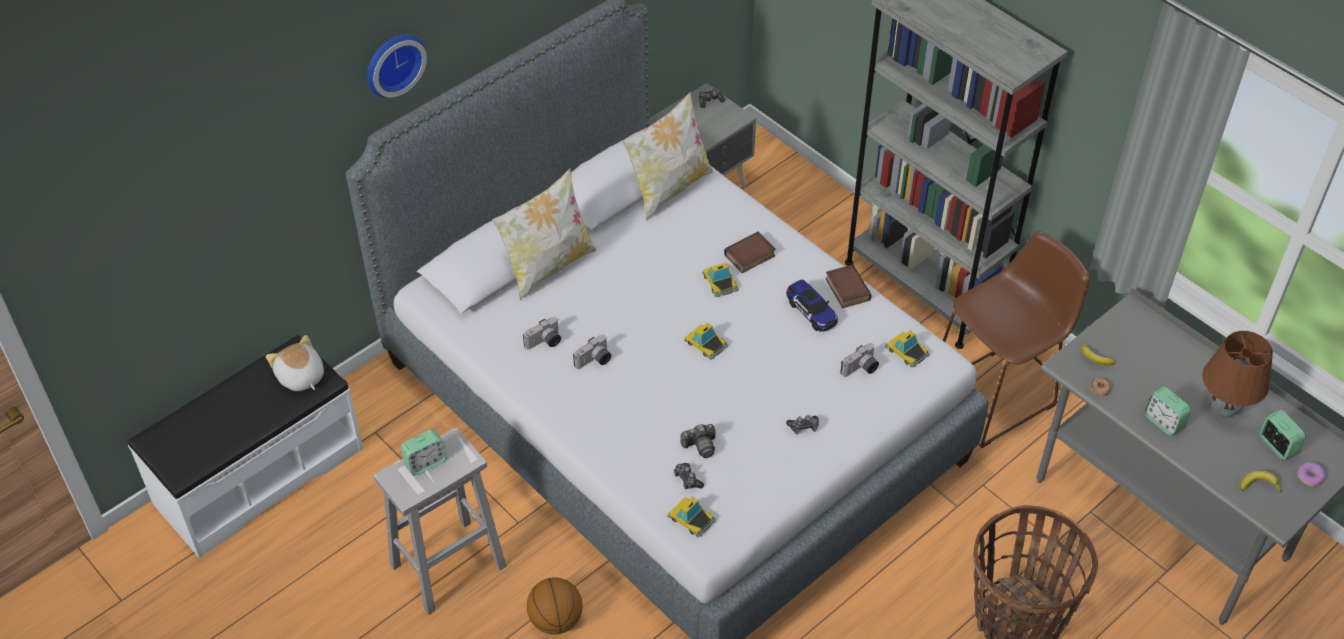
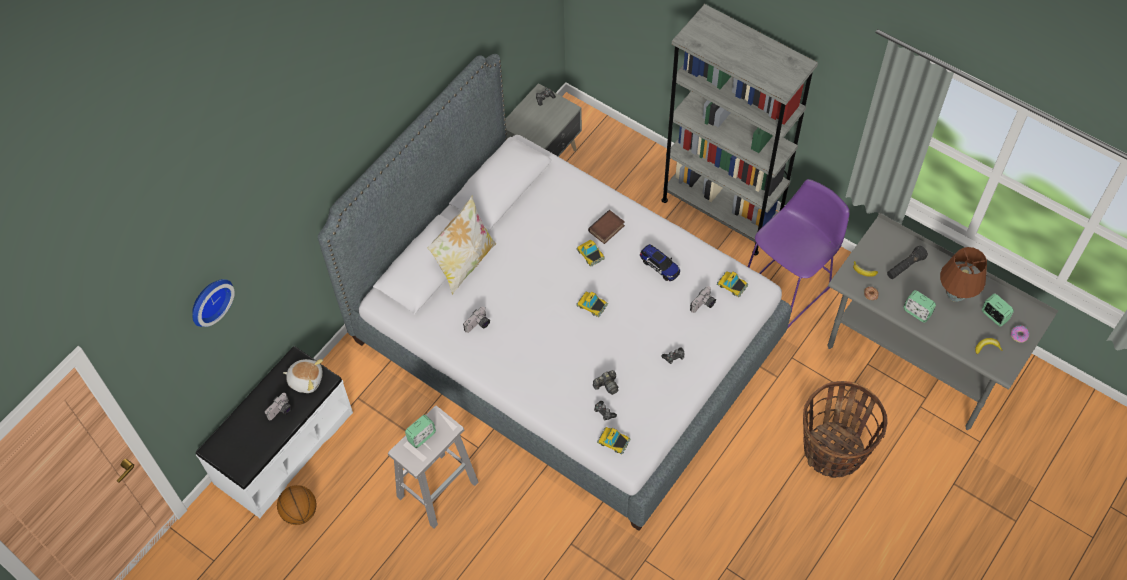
camera: 10 degrees left, 10 degrees up
(300, 377) = (306, 379): plush toy -> plush toy turned 150 degrees clockwise
(392, 62) = (338, 154): wall clock -> wall clock (209, 300)
(556, 620) = (522, 514): basketball -> basketball (300, 512)
(594, 361) = (517, 333): camera -> camera (281, 411)
(669, 188) = (536, 183): pillow -> none
(846, 289) = (680, 243): book -> none
(996, 395) = (788, 287): brown stool -> purple stool
(1156, 362) = (905, 267): none -> black flashlight

